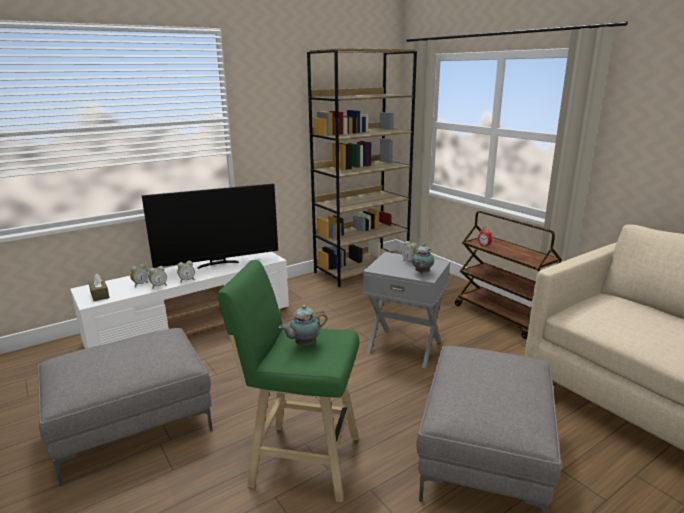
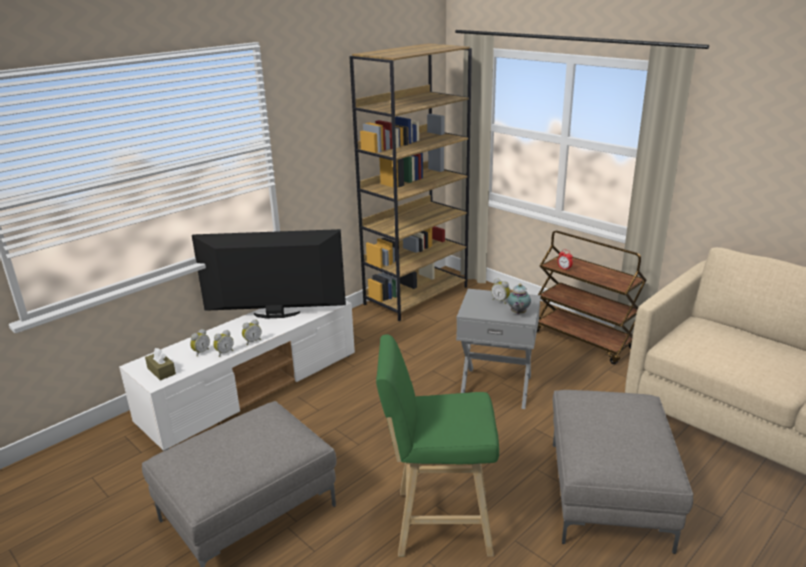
camera: 10 degrees left, 5 degrees up
(218, 264) = (275, 315): television -> television turned 150 degrees counterclockwise
(304, 344) = (448, 414): teapot -> none

